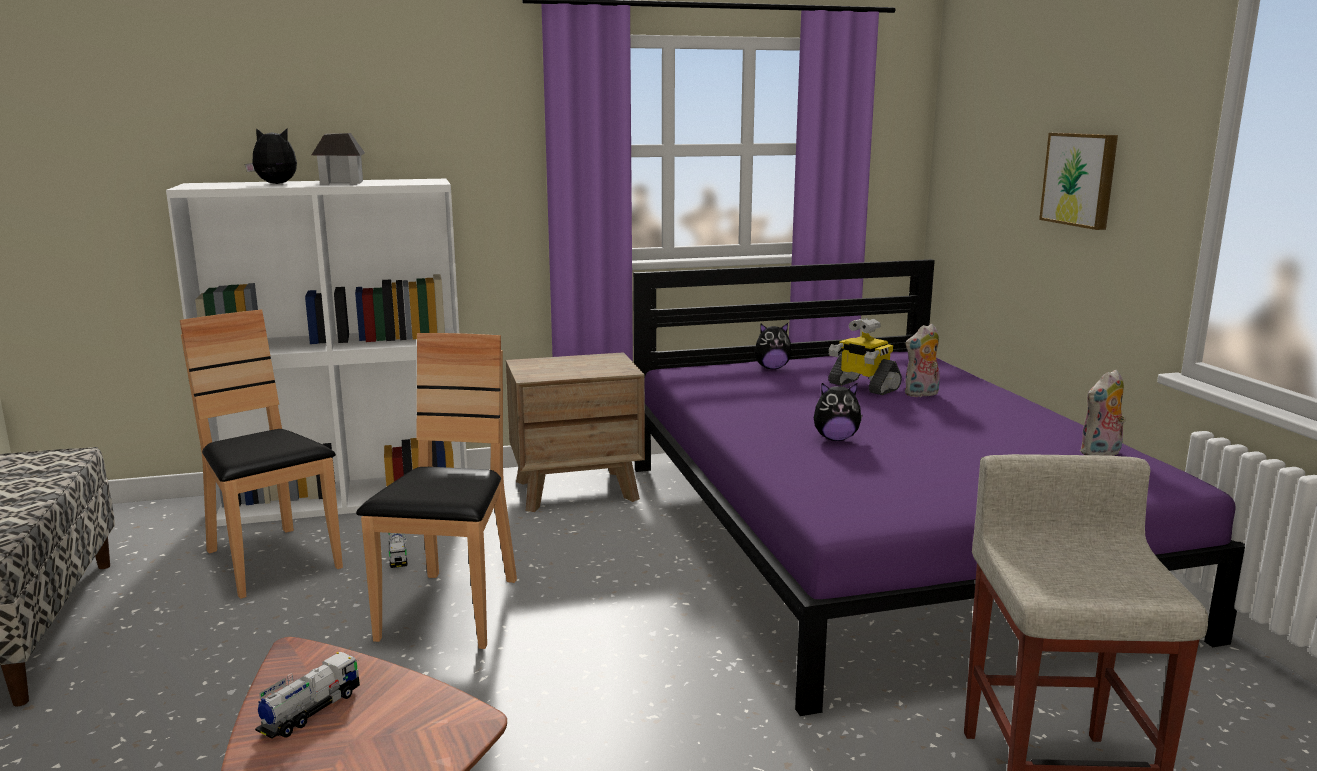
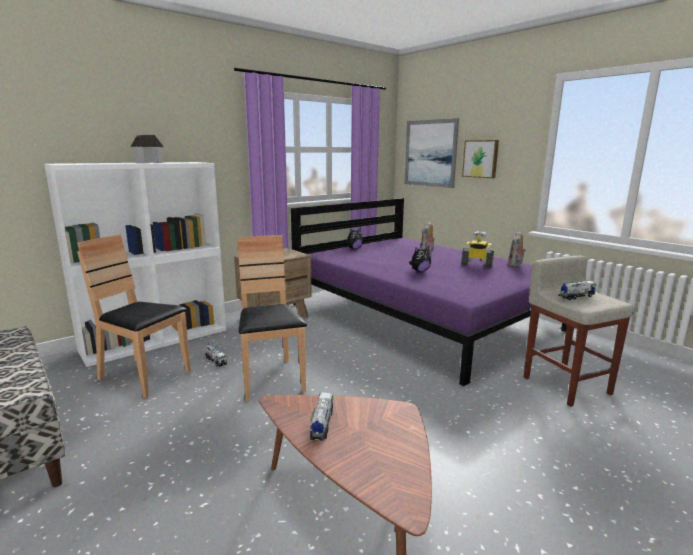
camera: 25 degrees left, 0 degrees up
(275, 184) = (111, 163): plush toy -> none
(862, 386) = (402, 251): toy robot -> toy robot (476, 264)
(989, 159) = (430, 153): none -> picture
(1068, 561) = (576, 296): none -> toy truck

